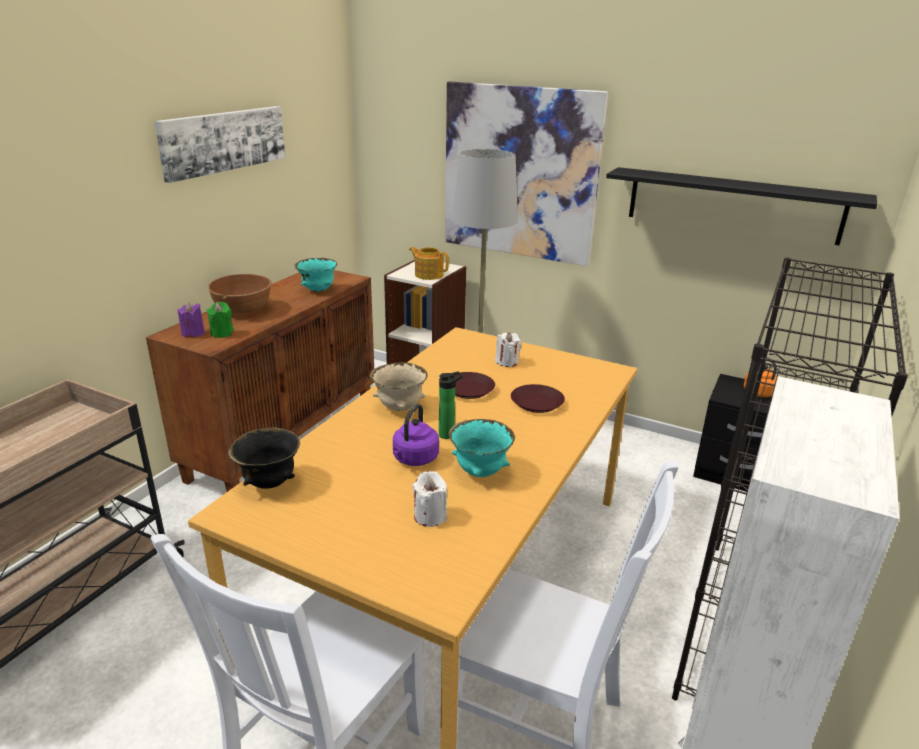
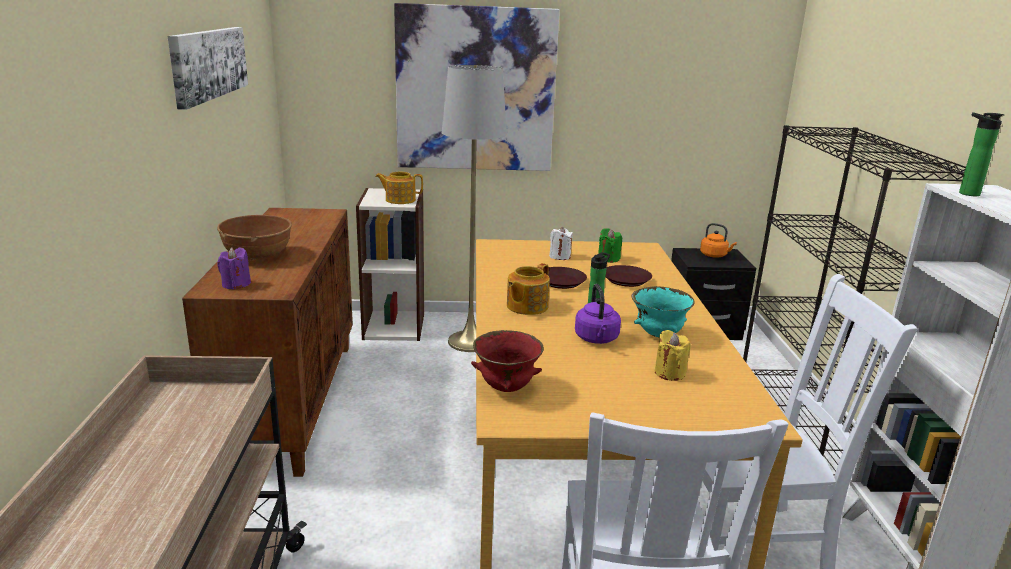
camera: 30 degrees left, 5 degrees down
(222, 333) = (270, 279): green candle -> green candle (608, 259)
(269, 483) = (505, 388): black bowl -> red bowl
(318, 290) = (311, 227): turquoise bowl -> none
(399, 408) = (526, 306): beige bowl -> teapot
(430, 516) = (669, 373): white candle -> yellow candle
(733, 205) = (671, 101): black shelf -> none
(793, 404) = (965, 193): none -> bottle

